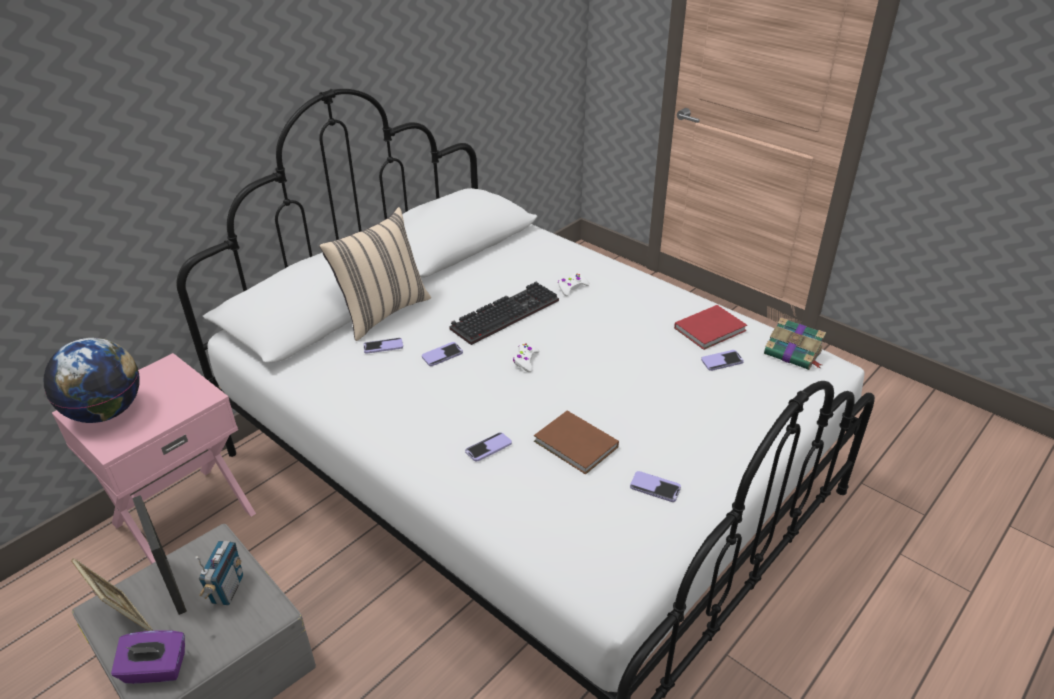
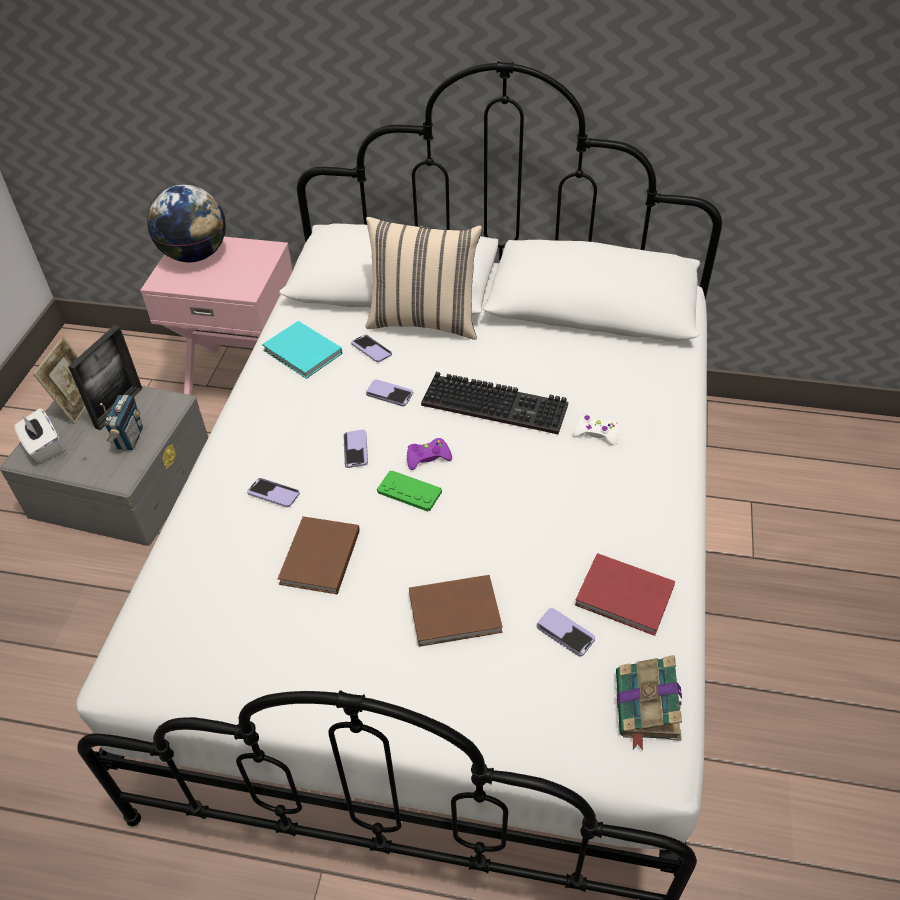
camera: 60 degrees right, 10 degrees up
(155, 669) = (43, 447): purple tissue box -> white tissue box
(227, 590) = (130, 439): radio -> radio turned 60 degrees counterclockwise
(345, 381) = (303, 353): none -> turquoise book
(525, 360) = (428, 457): white game controller -> purple game controller
(550, 380) = (409, 492): none -> green game controller
(655, 487) = (292, 652): phone -> phone (355, 450)
(676, 398) = (457, 613): none -> brown book

